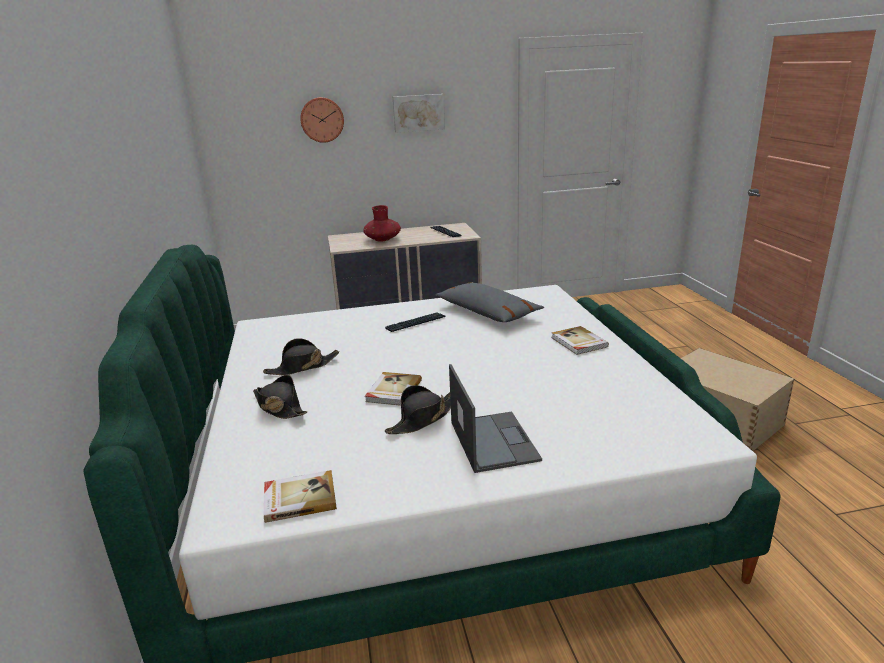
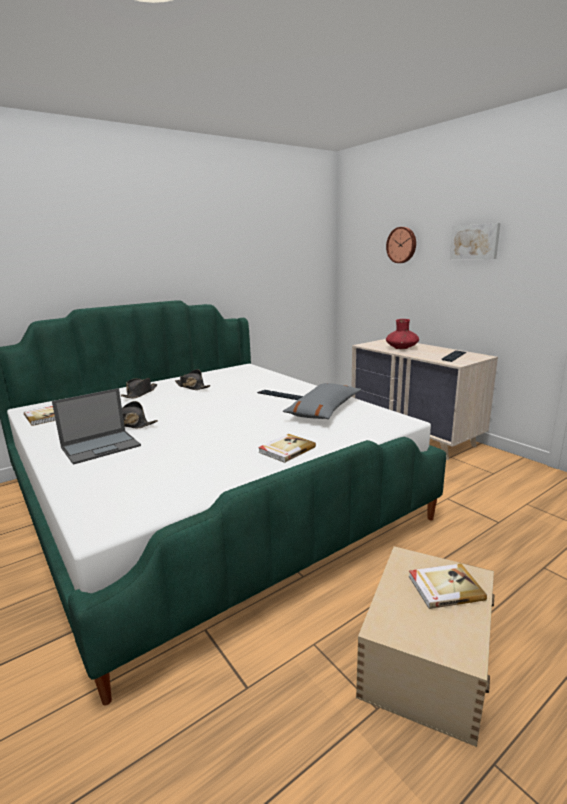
camera: 65 degrees right, 5 degrees down
(393, 391) = (167, 411): book -> book (444, 587)

